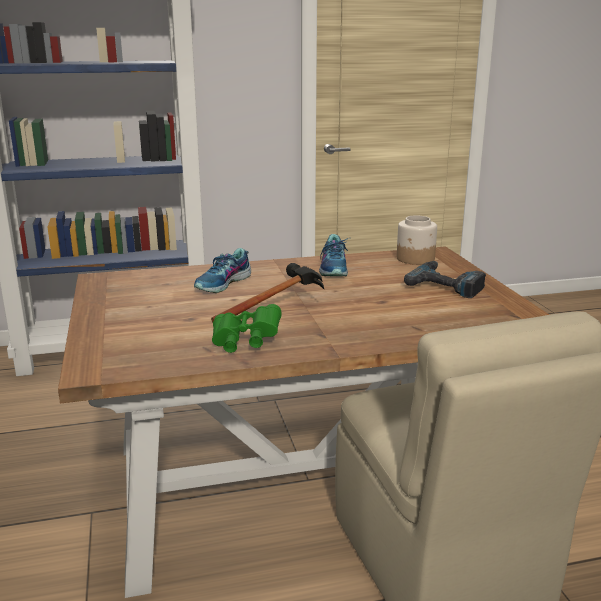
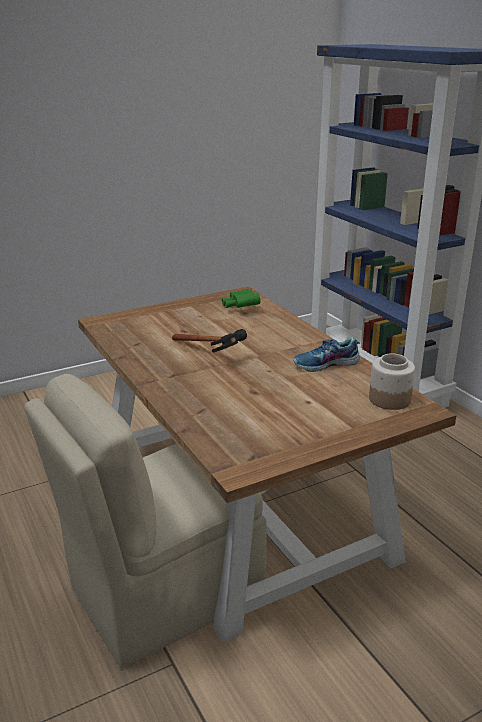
camera: 75 degrees right, 5 degrees up
(223, 283) = (257, 329): shoe -> none
(245, 342) = (151, 353): green binoculars -> green binoculars (240, 307)
(446, 285) = (318, 419): power drill -> none

